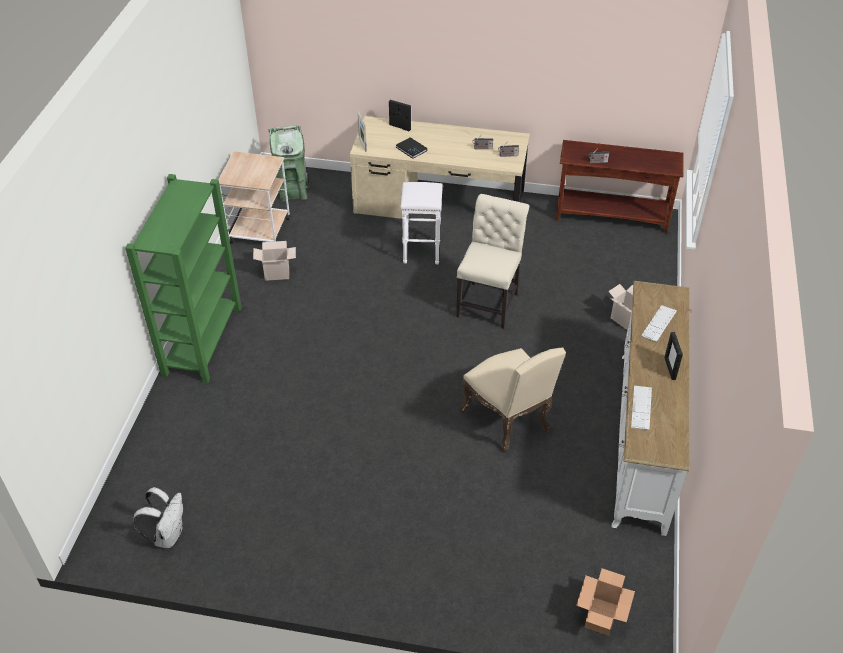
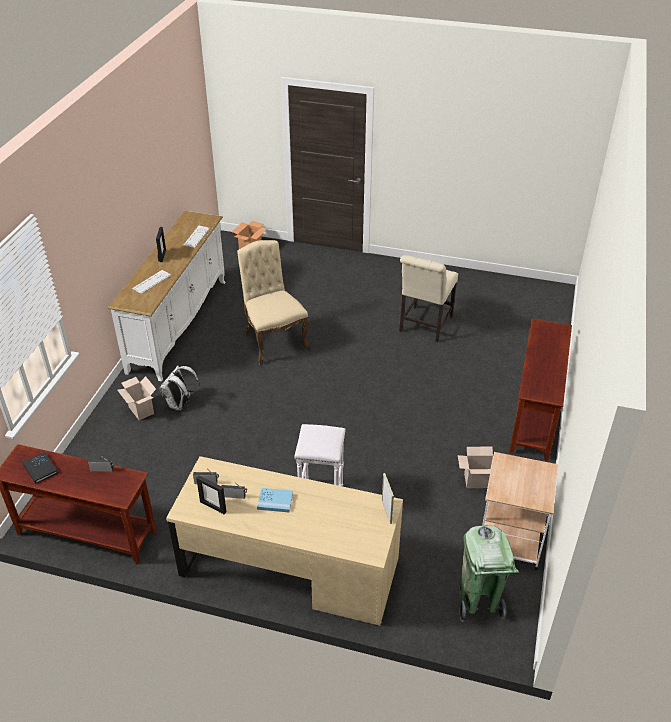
camera: 175 degrees left, 5 degrees down
(168, 535) = (514, 293): white backpack -> white backpack (180, 404)
(202, 340) = (534, 416): green bookcase -> brown console table
(399, 127) = (335, 540): picture frame -> picture frame (213, 506)
(411, 149) = (324, 500): black book -> black book (40, 469)
(450, 147) = (275, 501): none -> blue book
(489, 302) = (262, 436): beige chair -> beige chair (424, 326)

